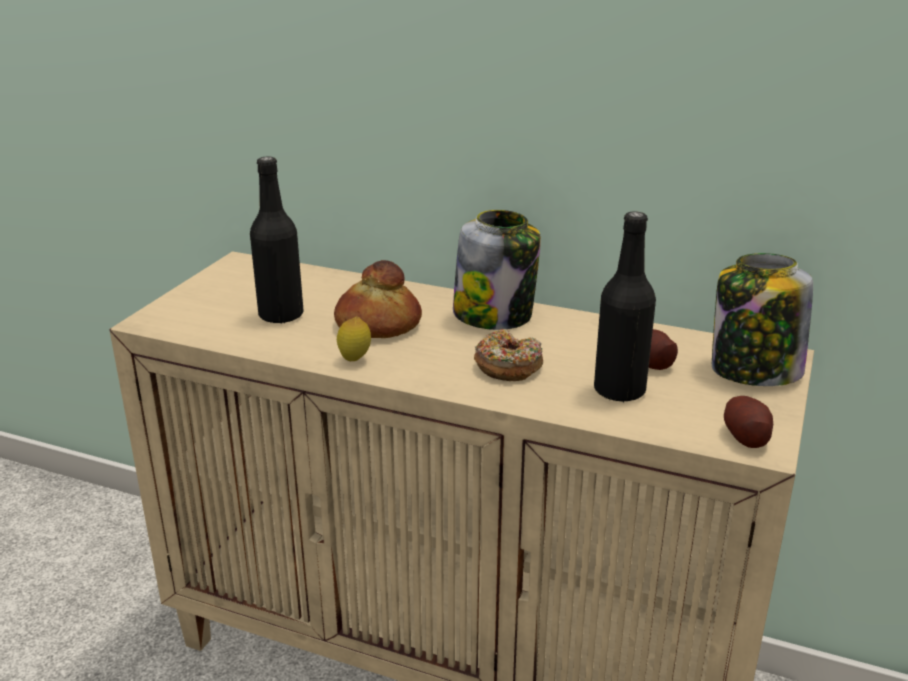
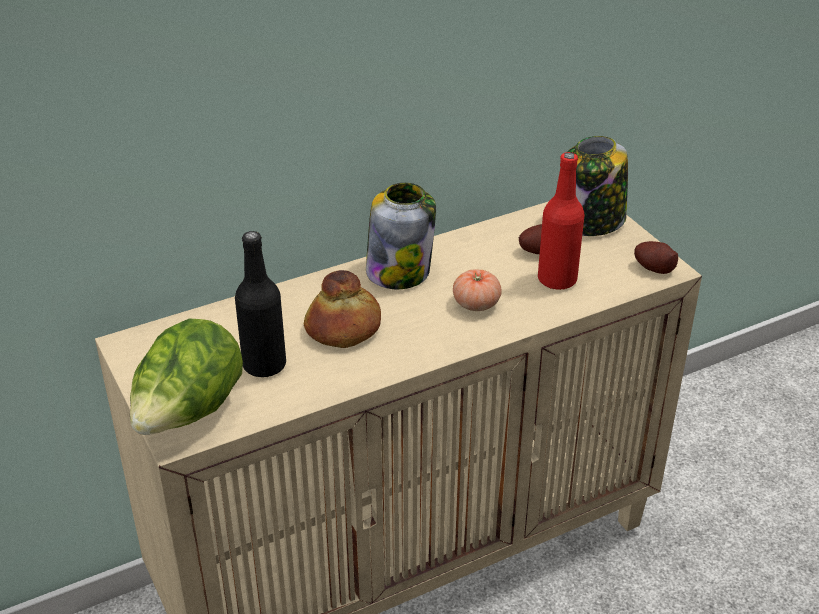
camera: 50 degrees left, 10 degrees up
(183, 314) = (189, 414): none -> lettuce
(355, 360) = (385, 363): lemon -> none
(508, 366) = (476, 304): donut -> tomato
(619, 391) = (557, 280): black bottle -> red bottle

